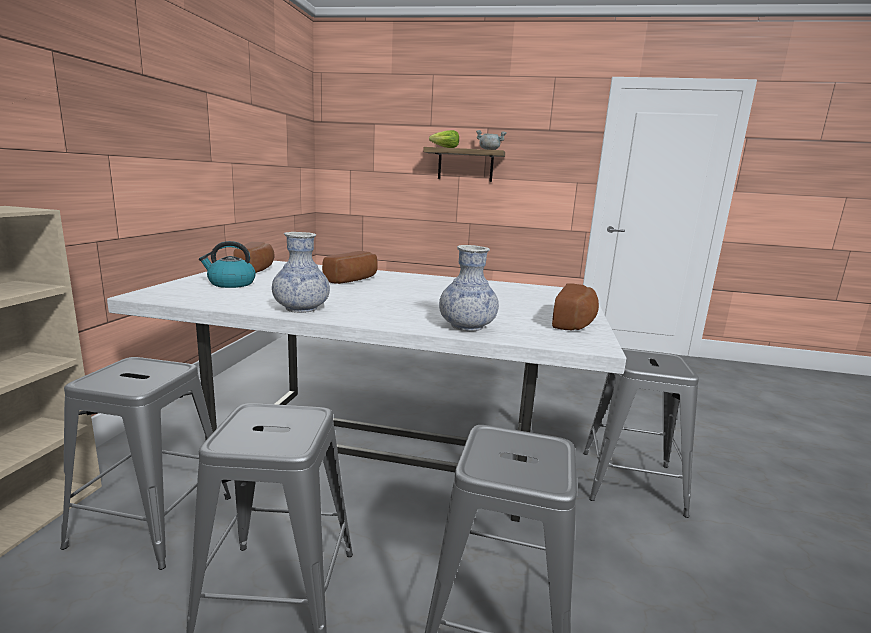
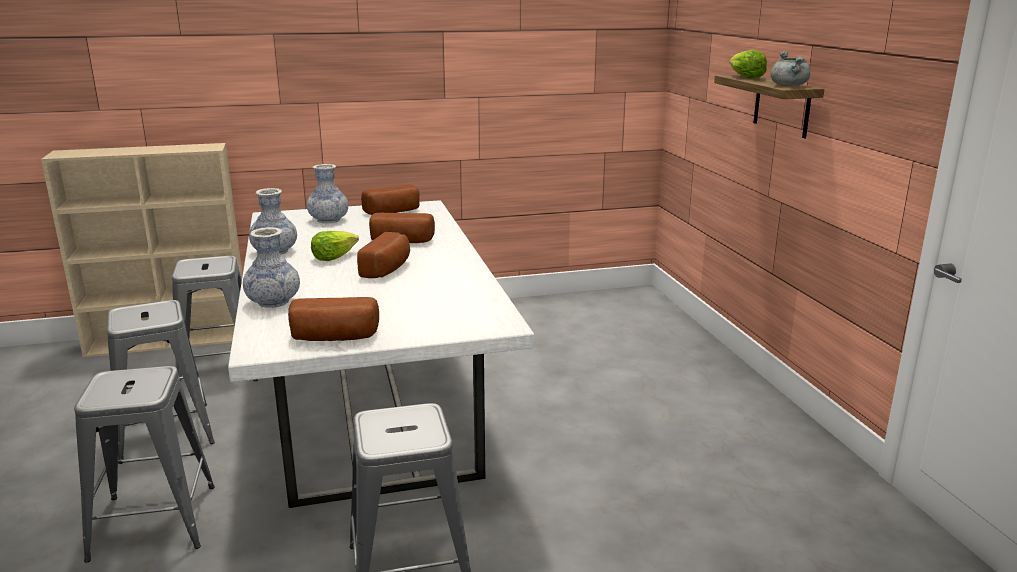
camera: 65 degrees right, 5 degrees up
(231, 284) = (328, 220): kettle -> vase
(361, 297) = (334, 257): none -> lettuce
(422, 291) = (388, 269): none -> bread

